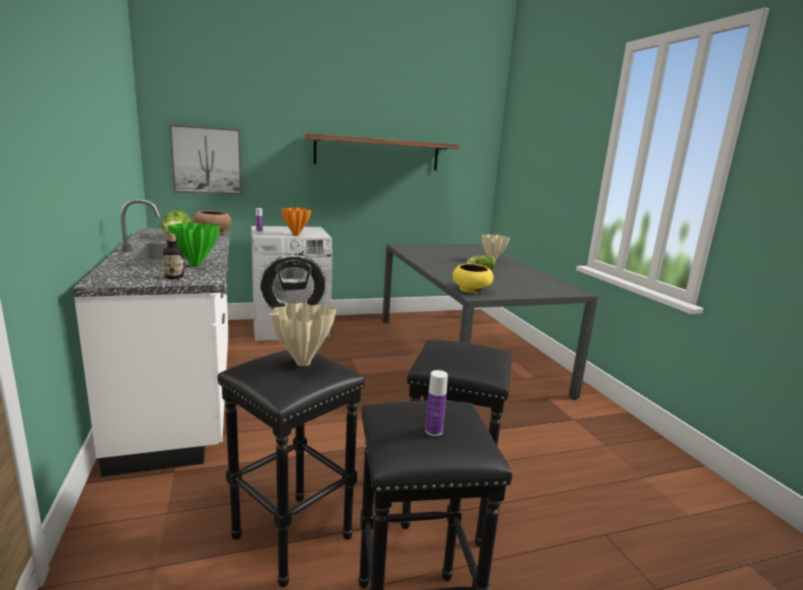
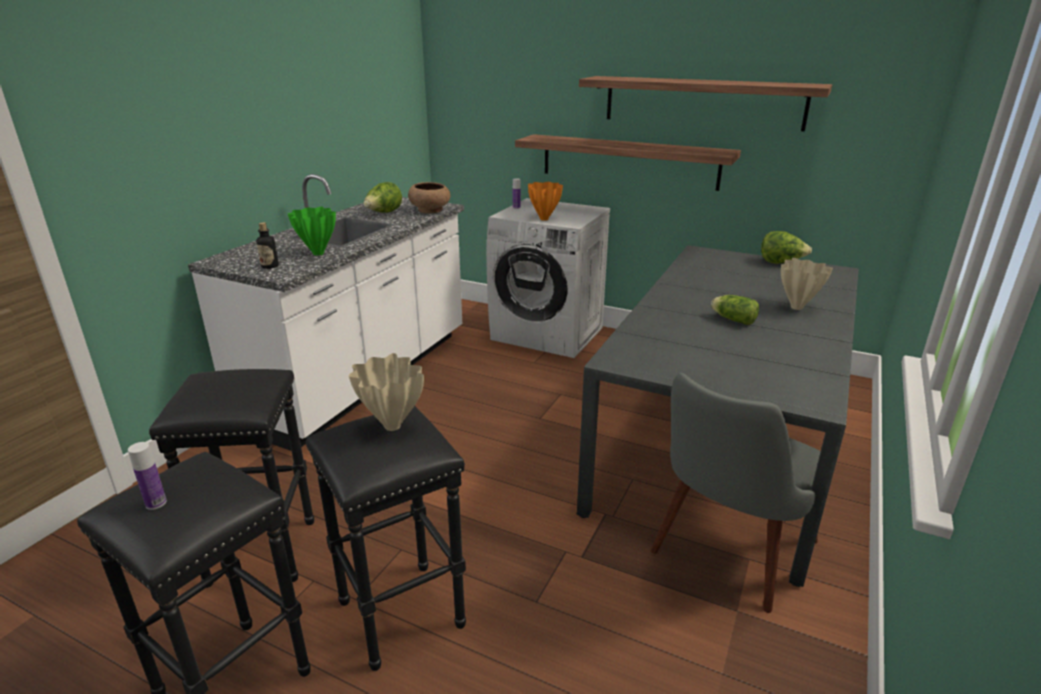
camera: 45 degrees right, 10 degrees up
(207, 160) = (485, 114): picture -> none
(302, 363) = (228, 388): beige vase -> beige vase (391, 426)
(331, 193) = (628, 161): none -> shelf
(445, 246) = (781, 263): none -> lettuce
(471, 290) = (629, 351): yellow bowl -> none
(538, 401) = (724, 557): none -> grey chair

